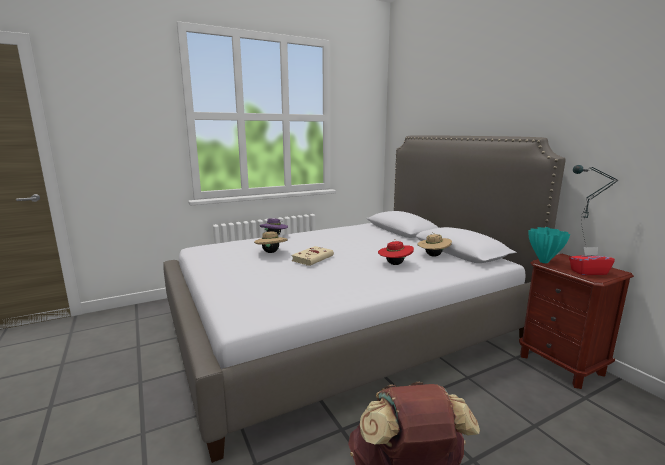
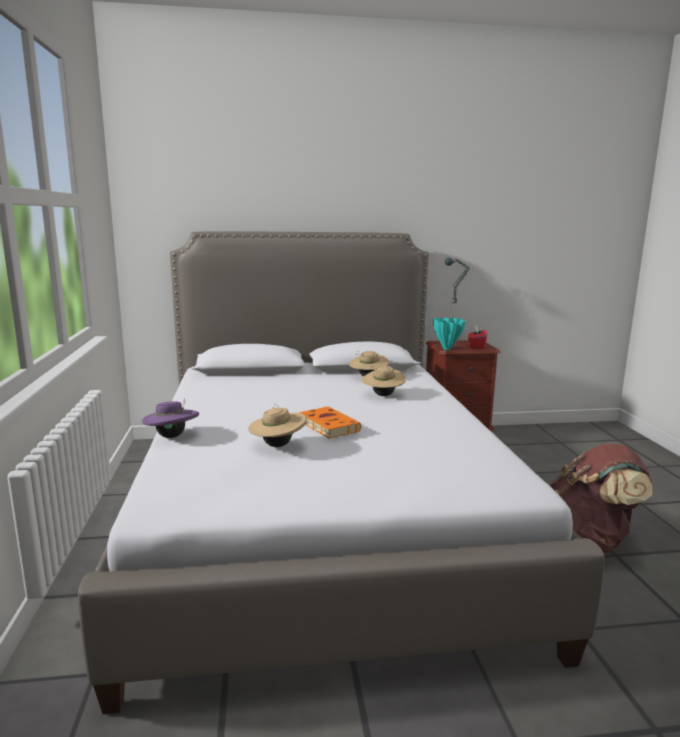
camera: 70 degrees left, 0 degrees up
(313, 258) = (327, 425): beige book -> orange book
(395, 264) = (382, 395): red hat -> beige hat

